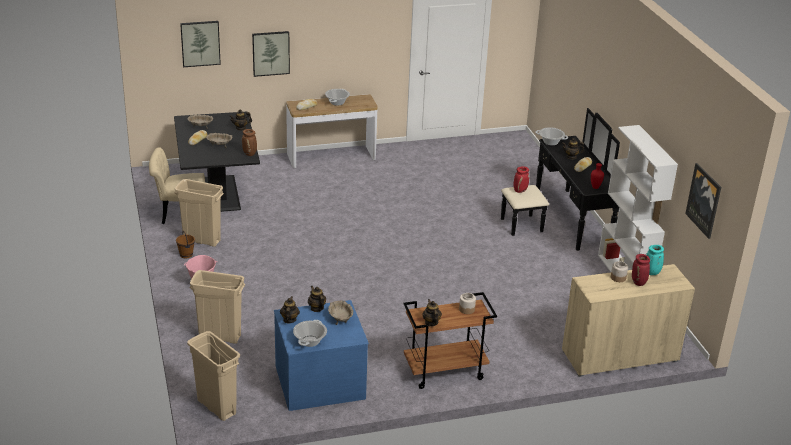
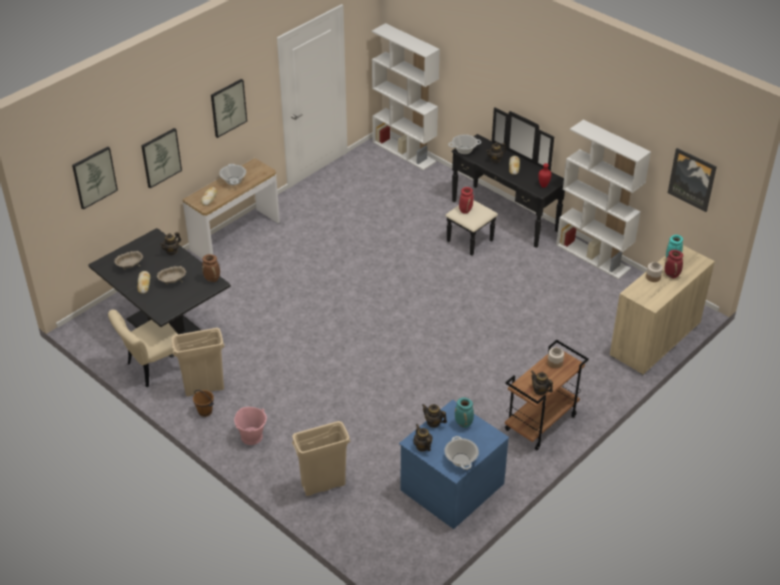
camera: 30 degrees left, 10 degrees up
(217, 407) = (391, 558): beige trash can -> none
(340, 319) = (464, 424): beige bowl -> turquoise vase
(349, 35) = (228, 107): none -> picture
(530, 149) = (404, 152): none -> white bookcase

